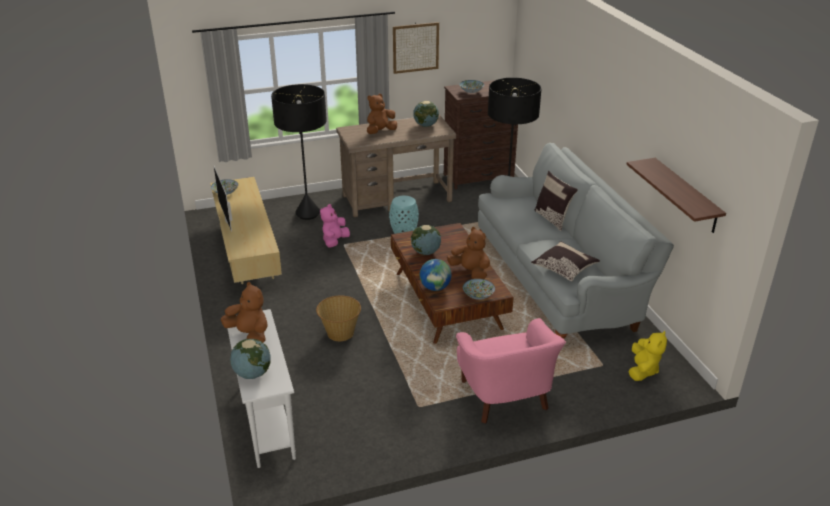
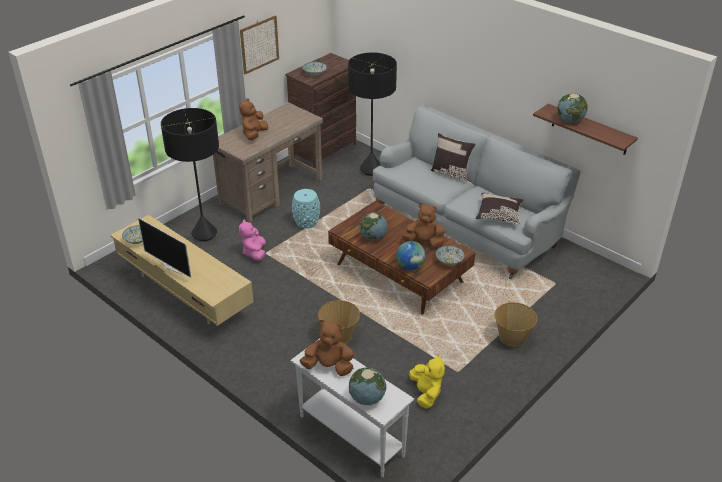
camera: 30 degrees left, 5 degrees up
(426, 125) = (288, 117): globe -> globe (570, 120)
(505, 398) = (512, 338): pink armchair -> basket
(643, 370) = (584, 276): yellow plush toy -> yellow plush toy (426, 393)

